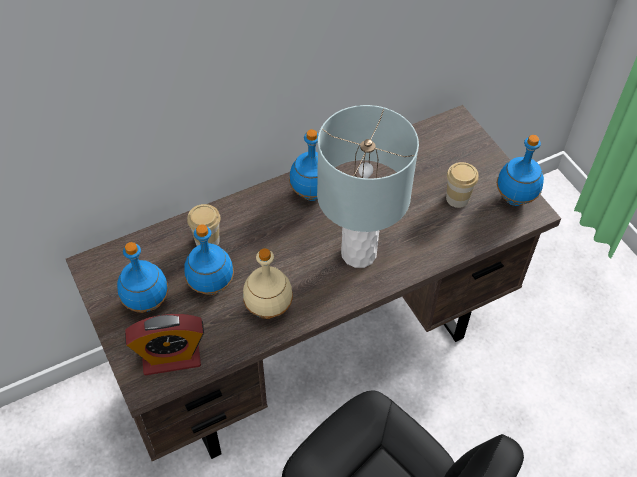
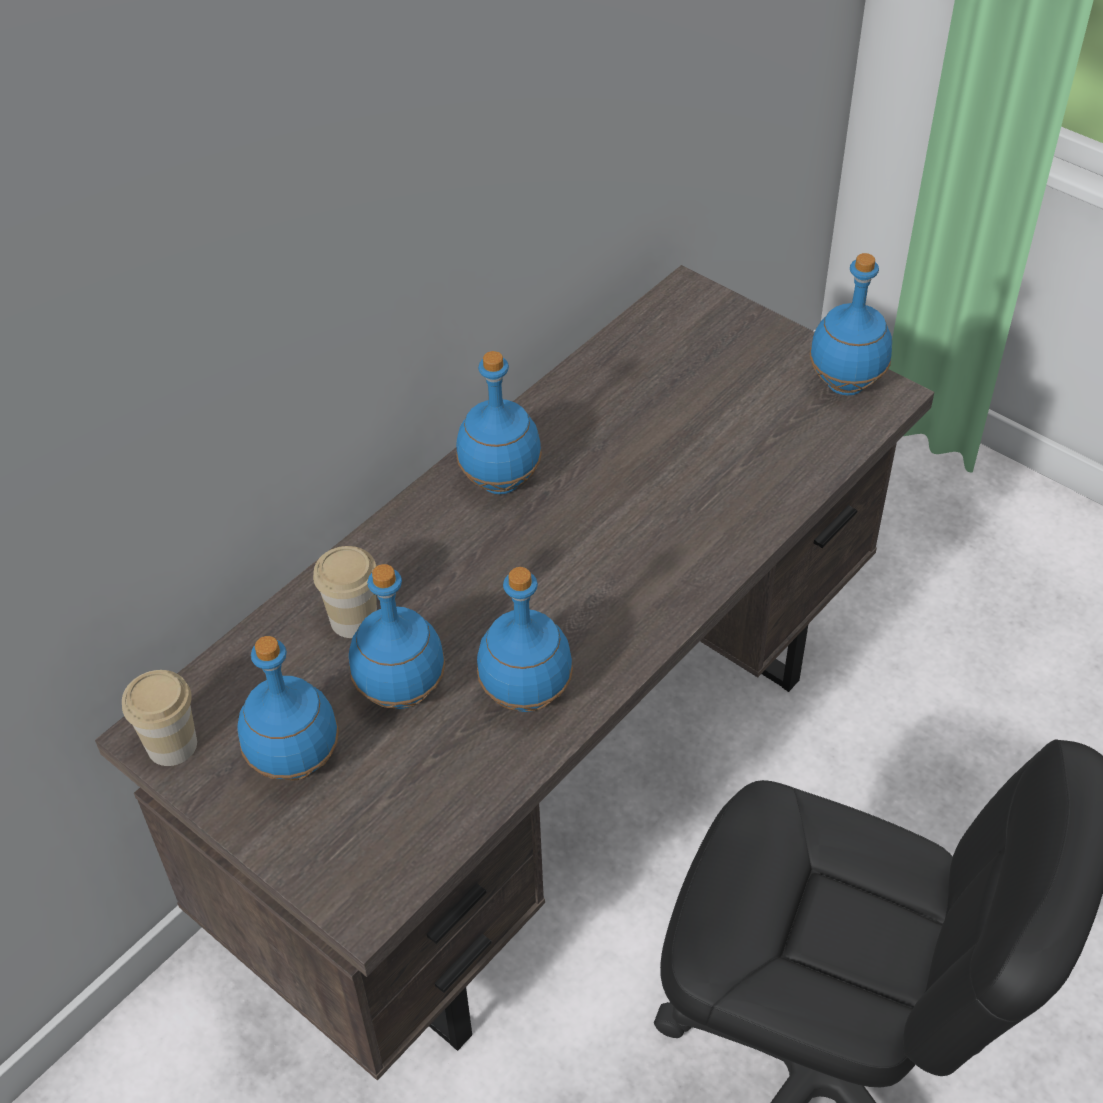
camera: 20 degrees left, 5 degrees down
(171, 358) = (392, 841): alarm clock -> none
(268, 308) = (524, 695): beige bottle -> blue bottle
(358, 254) = (635, 554): grey table lamp -> none
(457, 198) = (752, 413): cup -> cup (172, 745)

